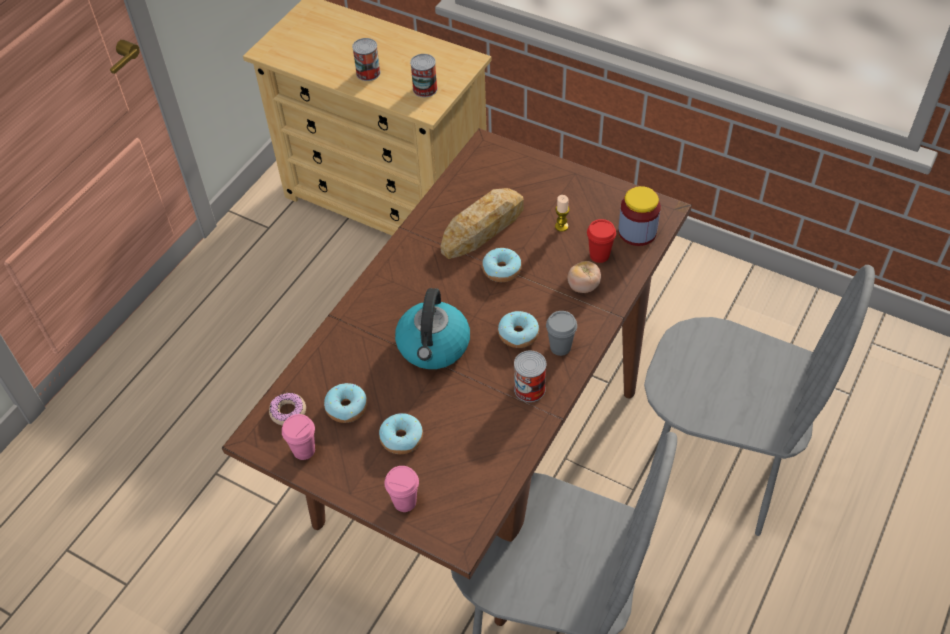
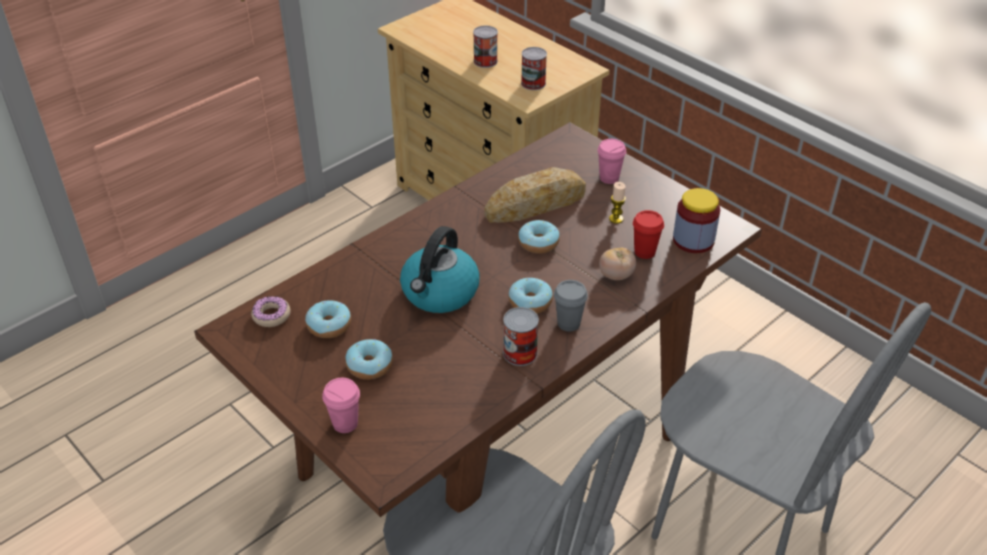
camera: 15 degrees right, 10 degrees down
(304, 450) = (269, 352): pink cup -> pink cup (609, 178)

